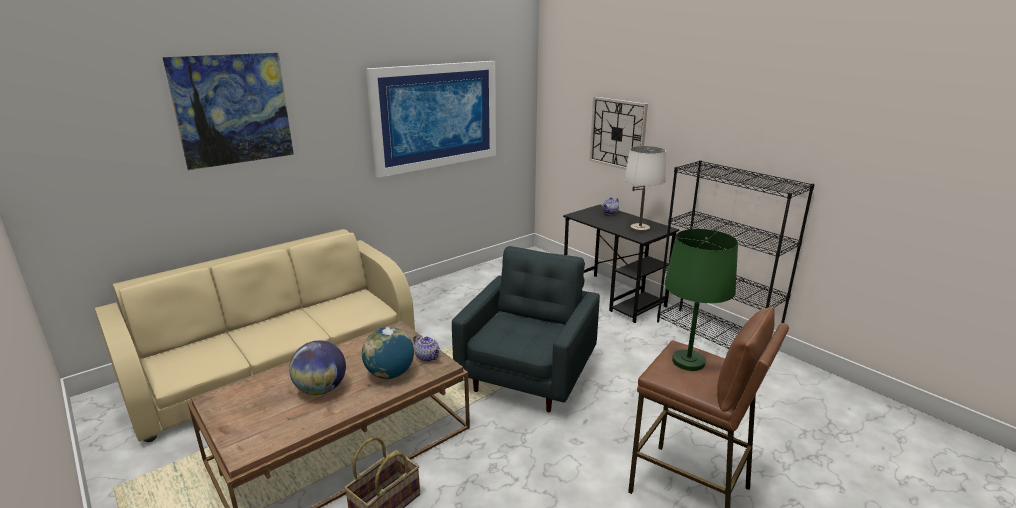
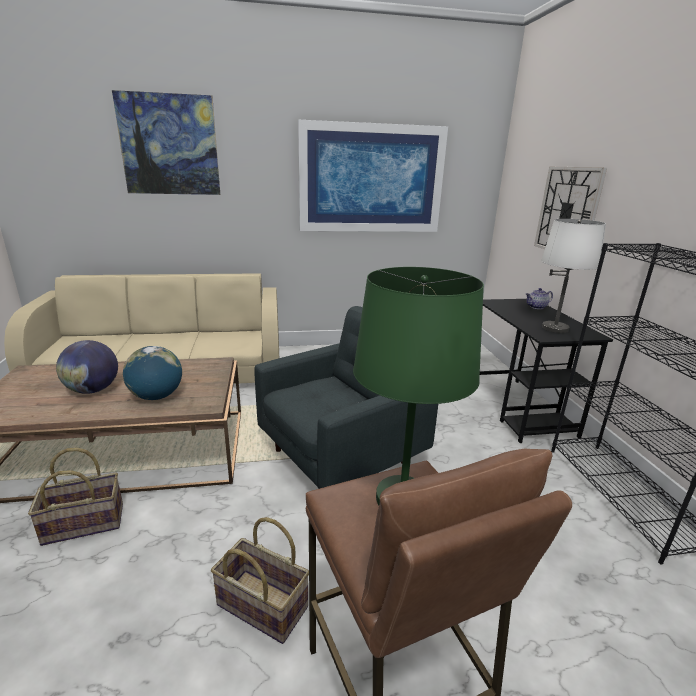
camera: 30 degrees right, 0 degrees up
(428, 357) = (206, 393): teapot -> none
(578, 487) = (261, 606): none -> basket

